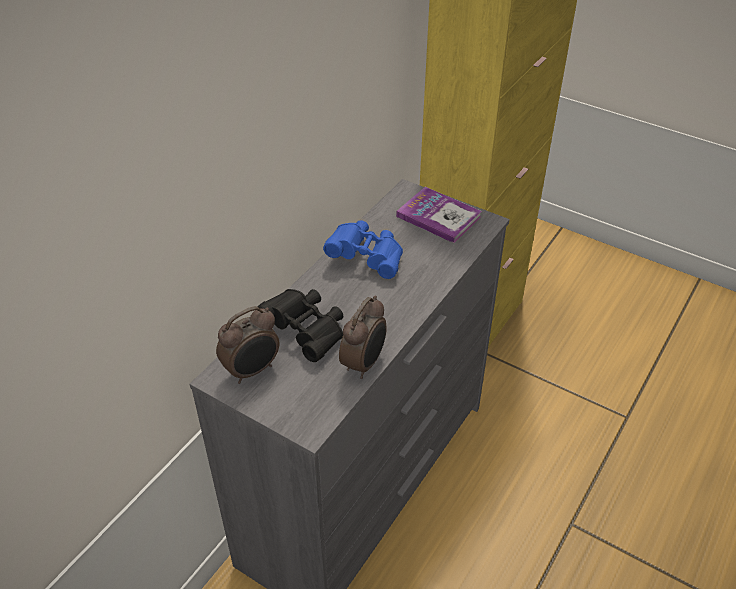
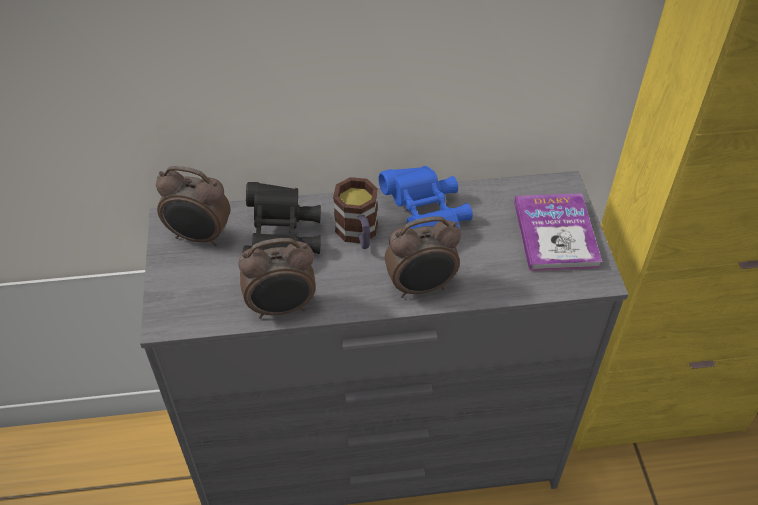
camera: 50 degrees right, 5 degrees up
(343, 294) = (359, 234): none -> mug
(417, 292) = (421, 287): none -> alarm clock

